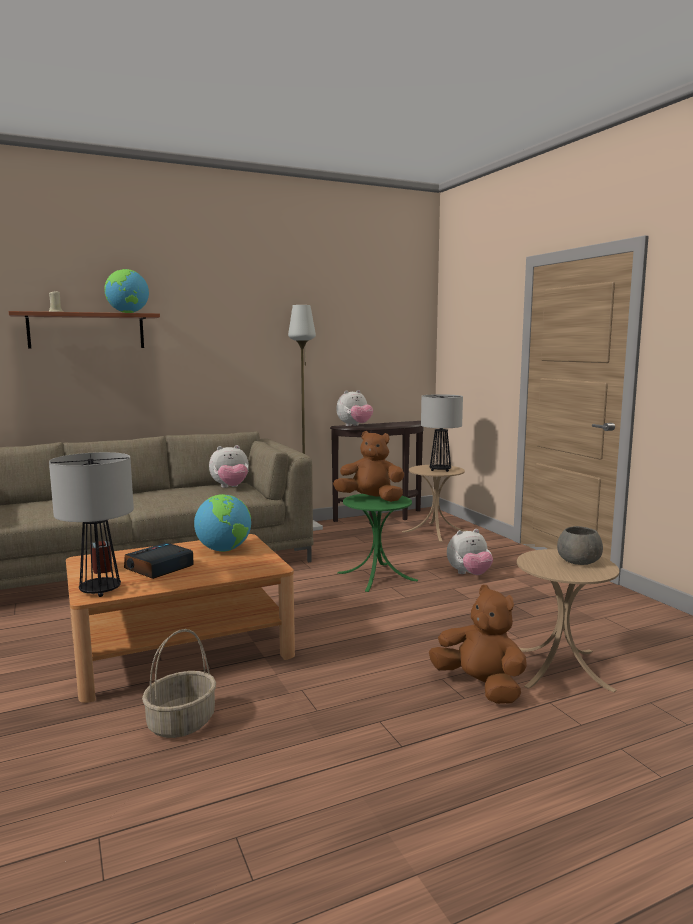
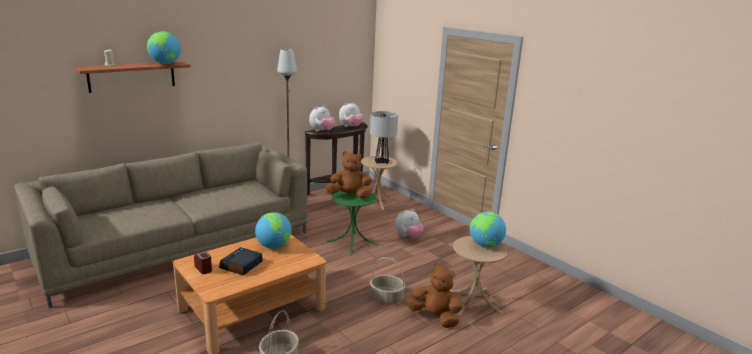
camera: 15 degrees left, 10 degrees up
(100, 590) = (216, 288): table lamp -> none
(230, 487) = (248, 187): plush toy -> plush toy (350, 126)
(403, 651) = (387, 298): none -> basket
(578, 561) = (485, 245): grey bowl -> globe

